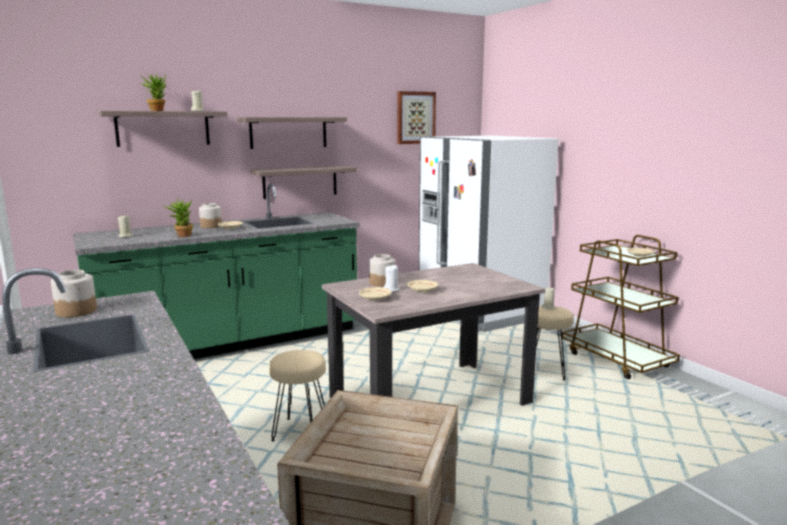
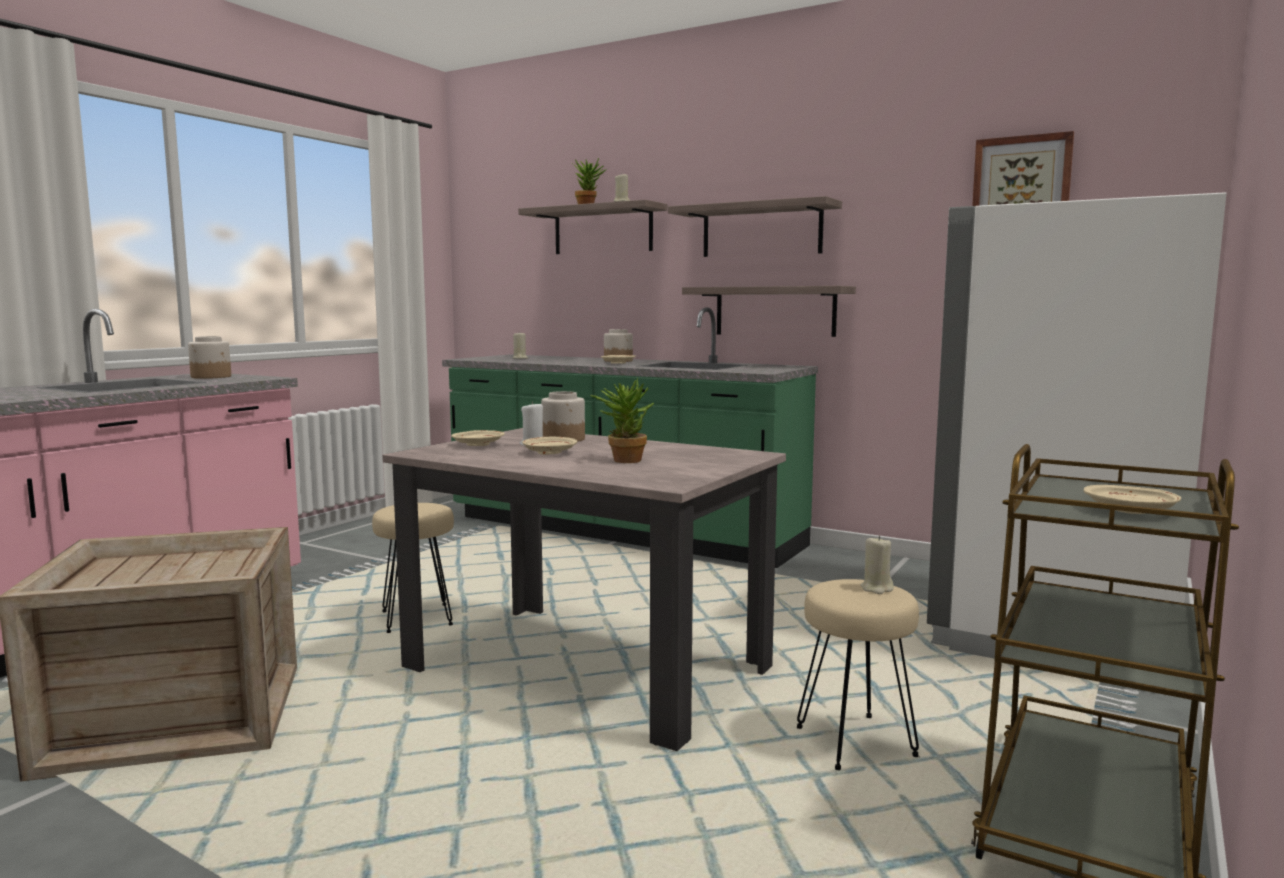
camera: 60 degrees right, 5 degrees down
(181, 236) = (548, 362): potted plant -> potted plant (623, 460)

